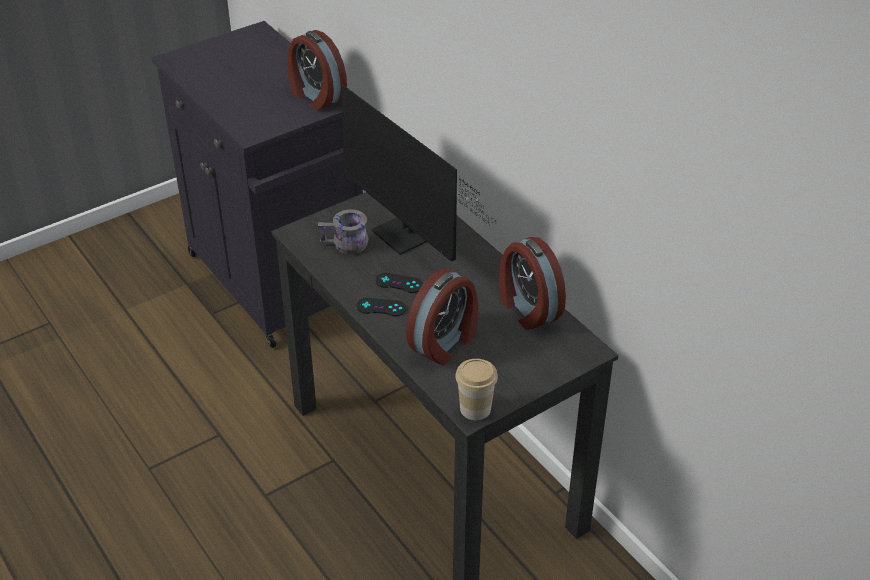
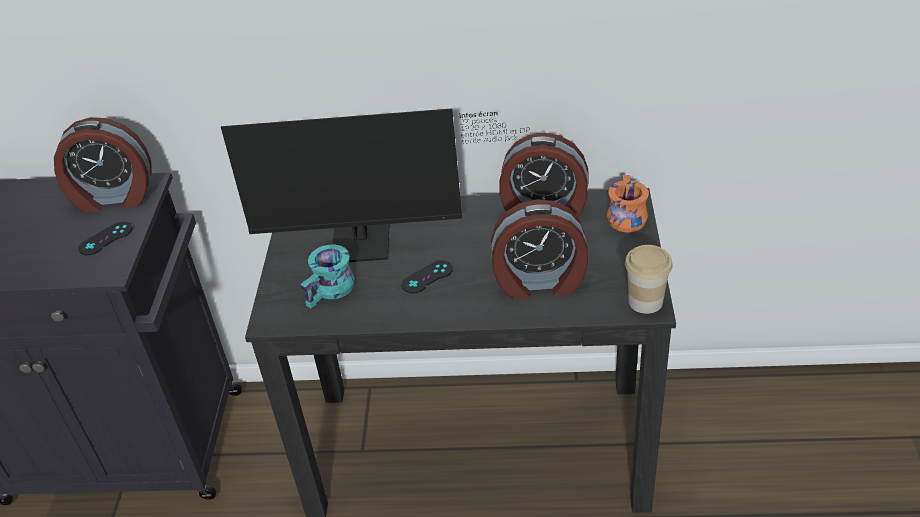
camera: 50 degrees left, 0 degrees up
(345, 245) = (332, 291): grey mug -> turquoise mug
(381, 307) = (449, 304): black game controller -> black game controller (106, 239)
(445, 342) = (539, 282): alarm clock -> alarm clock turned 105 degrees clockwise
(565, 355) = (623, 216): none -> orange mug

